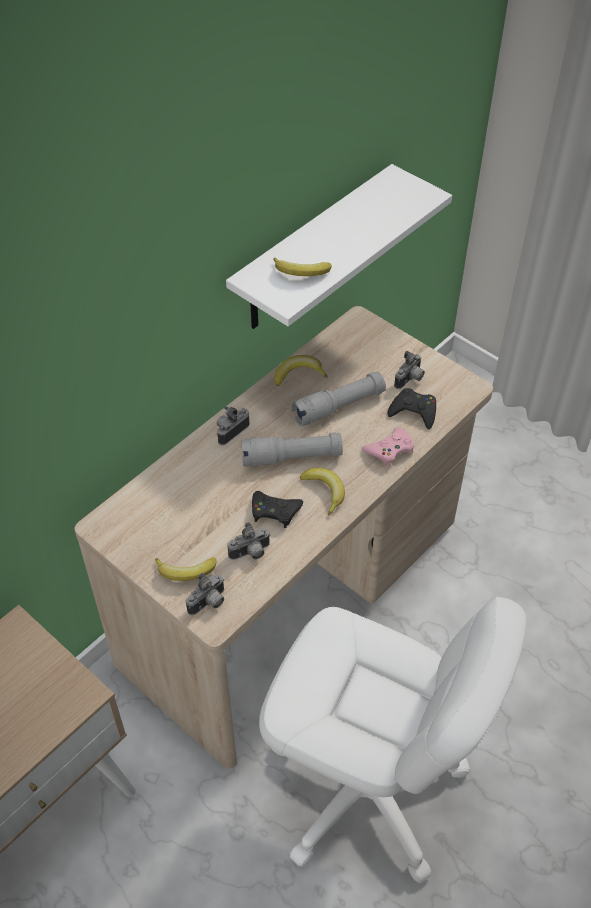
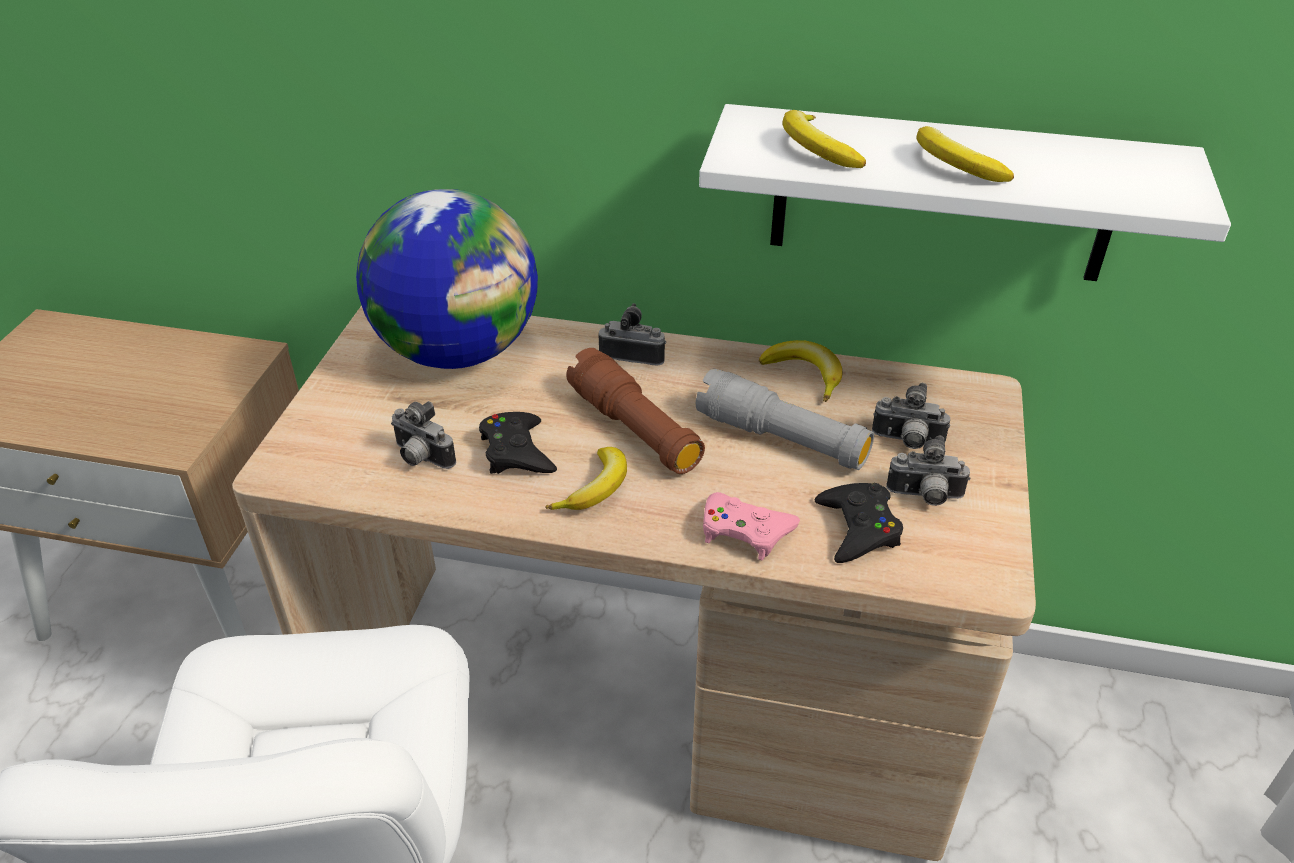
camera: 60 degrees right, 10 degrees down
(166, 504) = (458, 351): none -> globe
(186, 572) = (350, 411): banana -> banana (954, 165)
(209, 603) = (306, 453): camera -> camera (907, 442)
(291, 457) = (634, 429): grey flashlight -> brown flashlight

